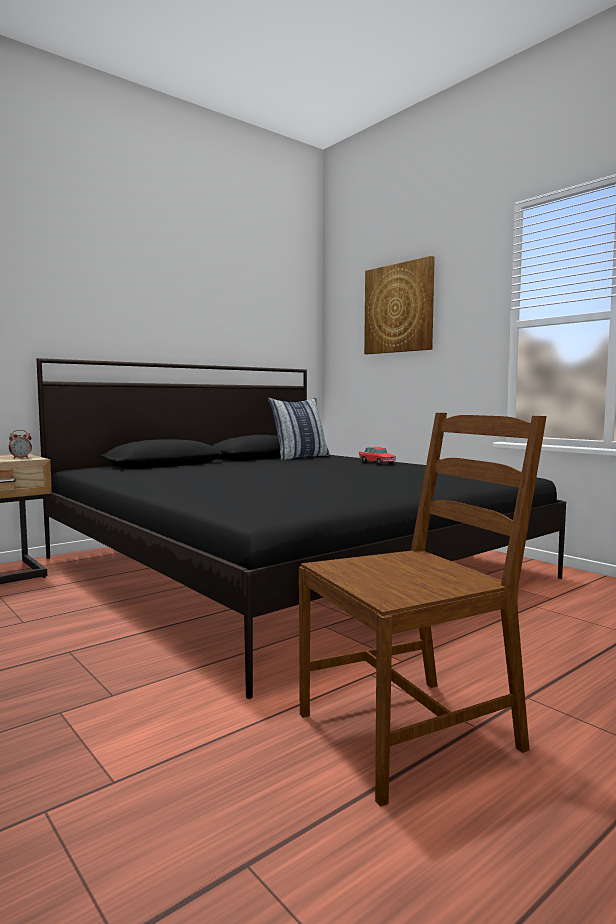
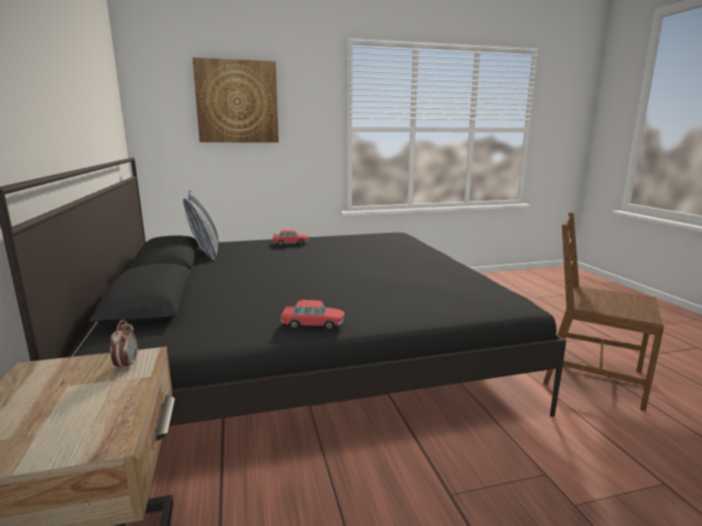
camera: 65 degrees left, 10 degrees up
(140, 483) = (313, 325): none -> toy car
(410, 731) = (592, 378): brown chair -> brown chair turned 60 degrees counterclockwise

